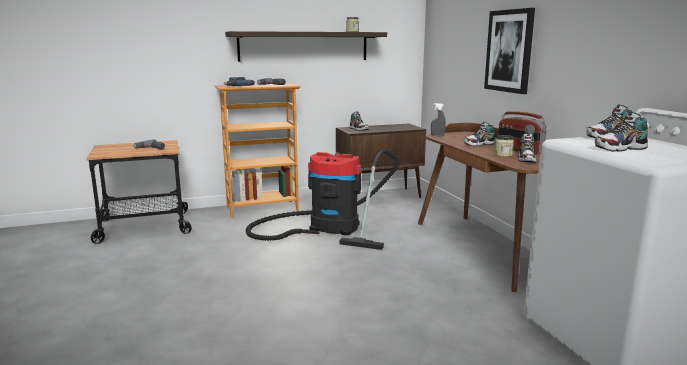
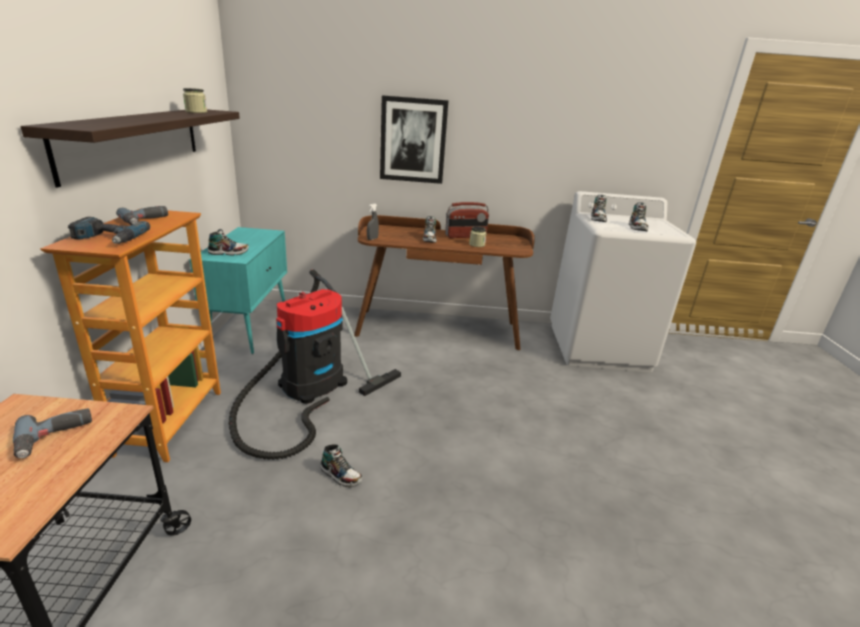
camera: 70 degrees left, 10 degrees up
(380, 196) = (250, 327): brown cabinet -> turquoise cabinet
(526, 159) = (499, 244): shoe -> shoe (341, 475)

